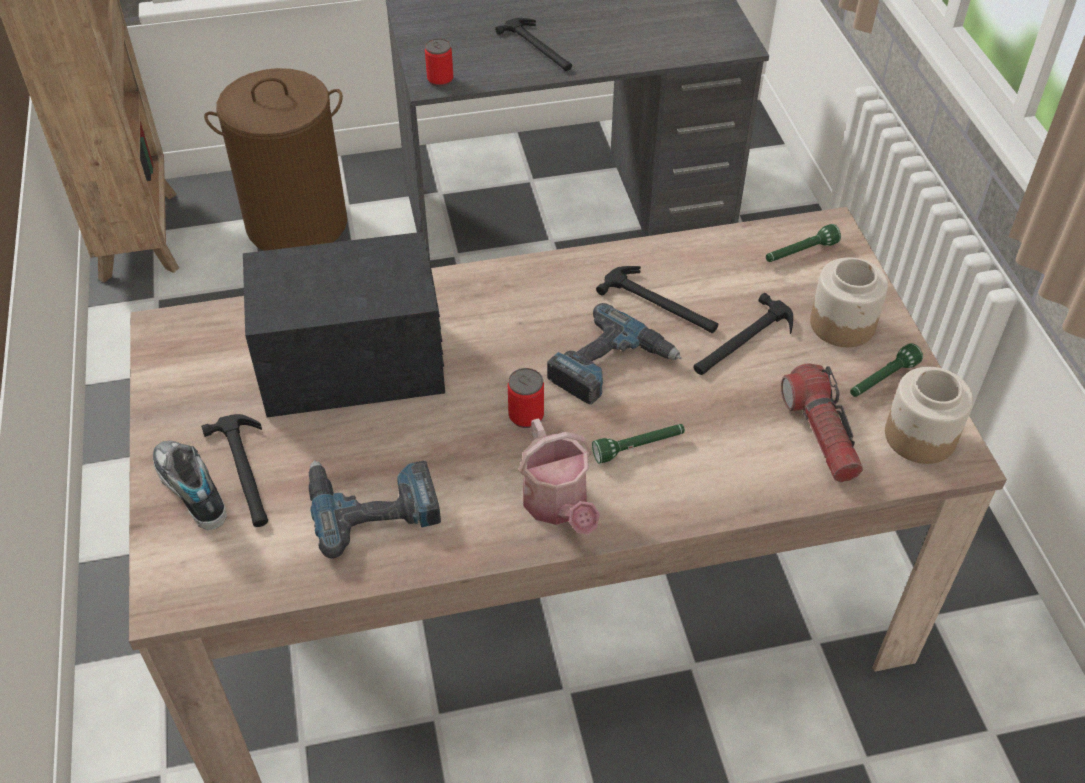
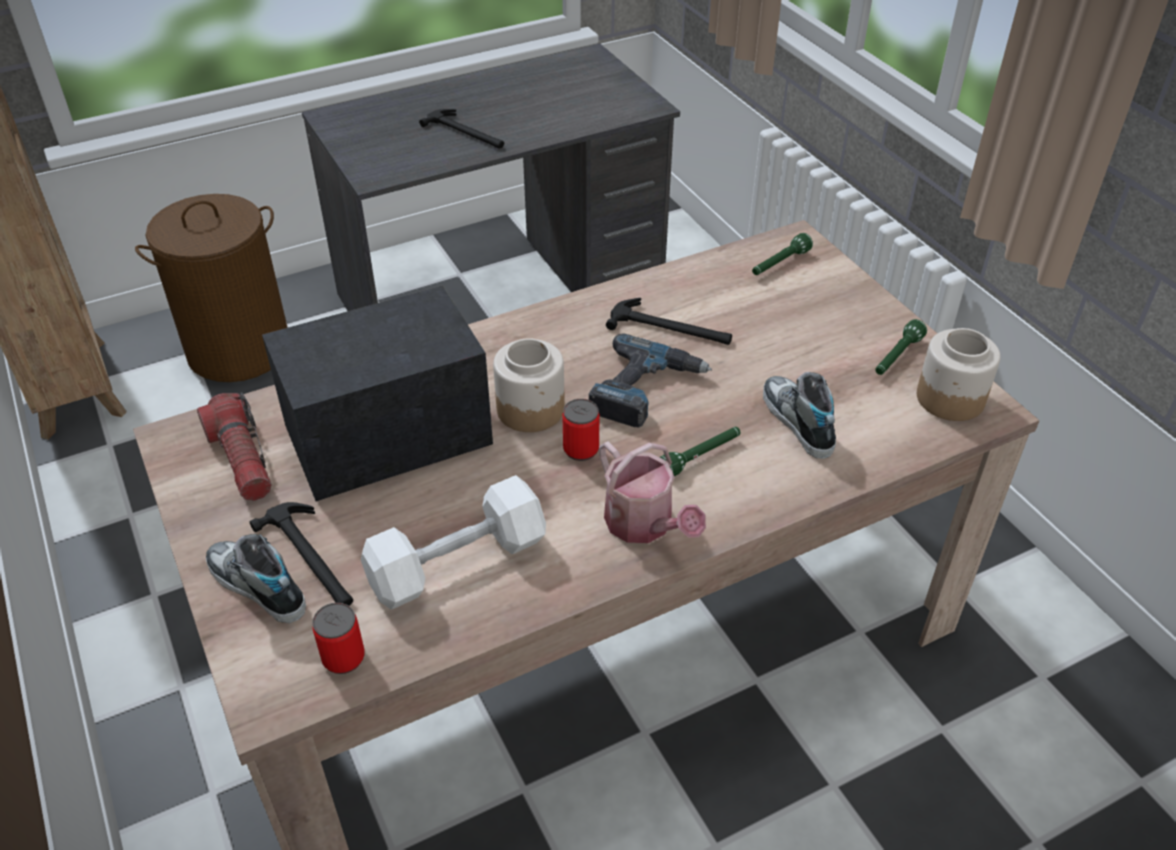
camera: 15 degrees left, 5 degrees down
(372, 505) = (457, 562): power drill -> white dumbbell
(440, 79) = (380, 172): can -> can (343, 658)
(742, 342) = (758, 347): hammer -> none
(750, 430) = (797, 422): none -> shoe
(821, 433) = (862, 412): flashlight -> flashlight (242, 459)
(843, 324) = (842, 316): jar -> jar (531, 409)

